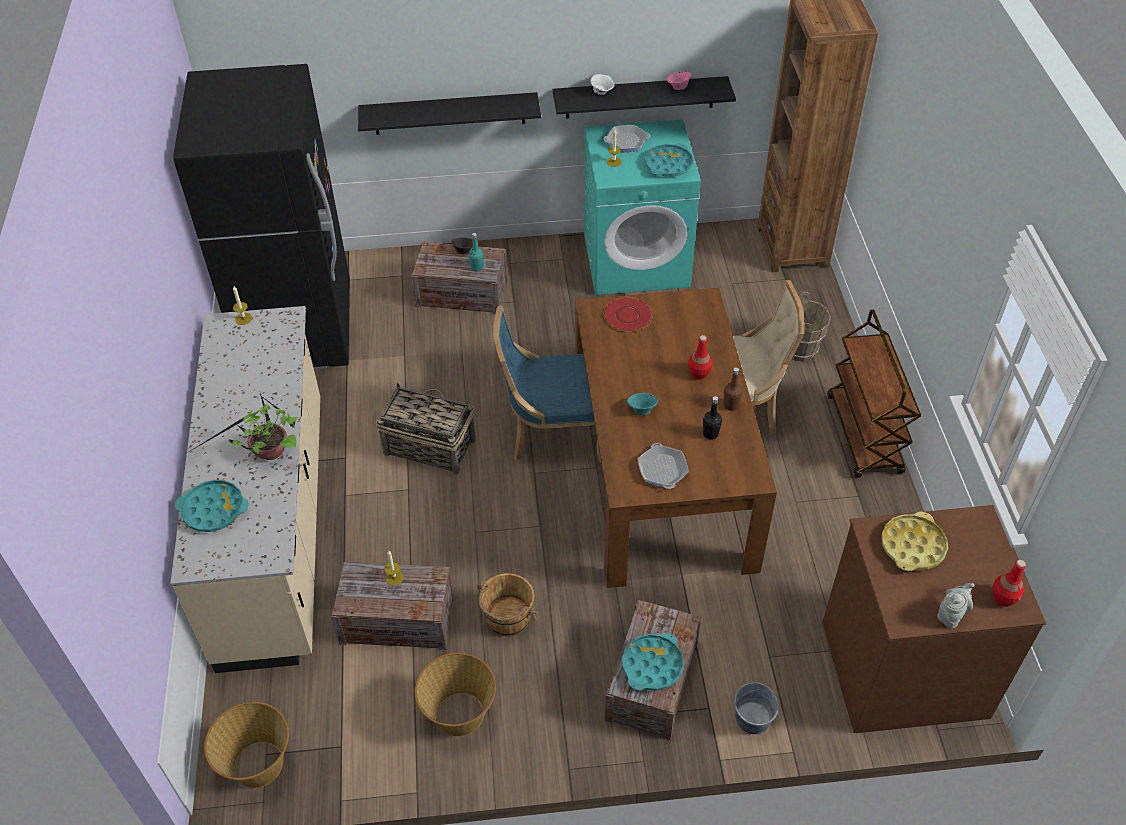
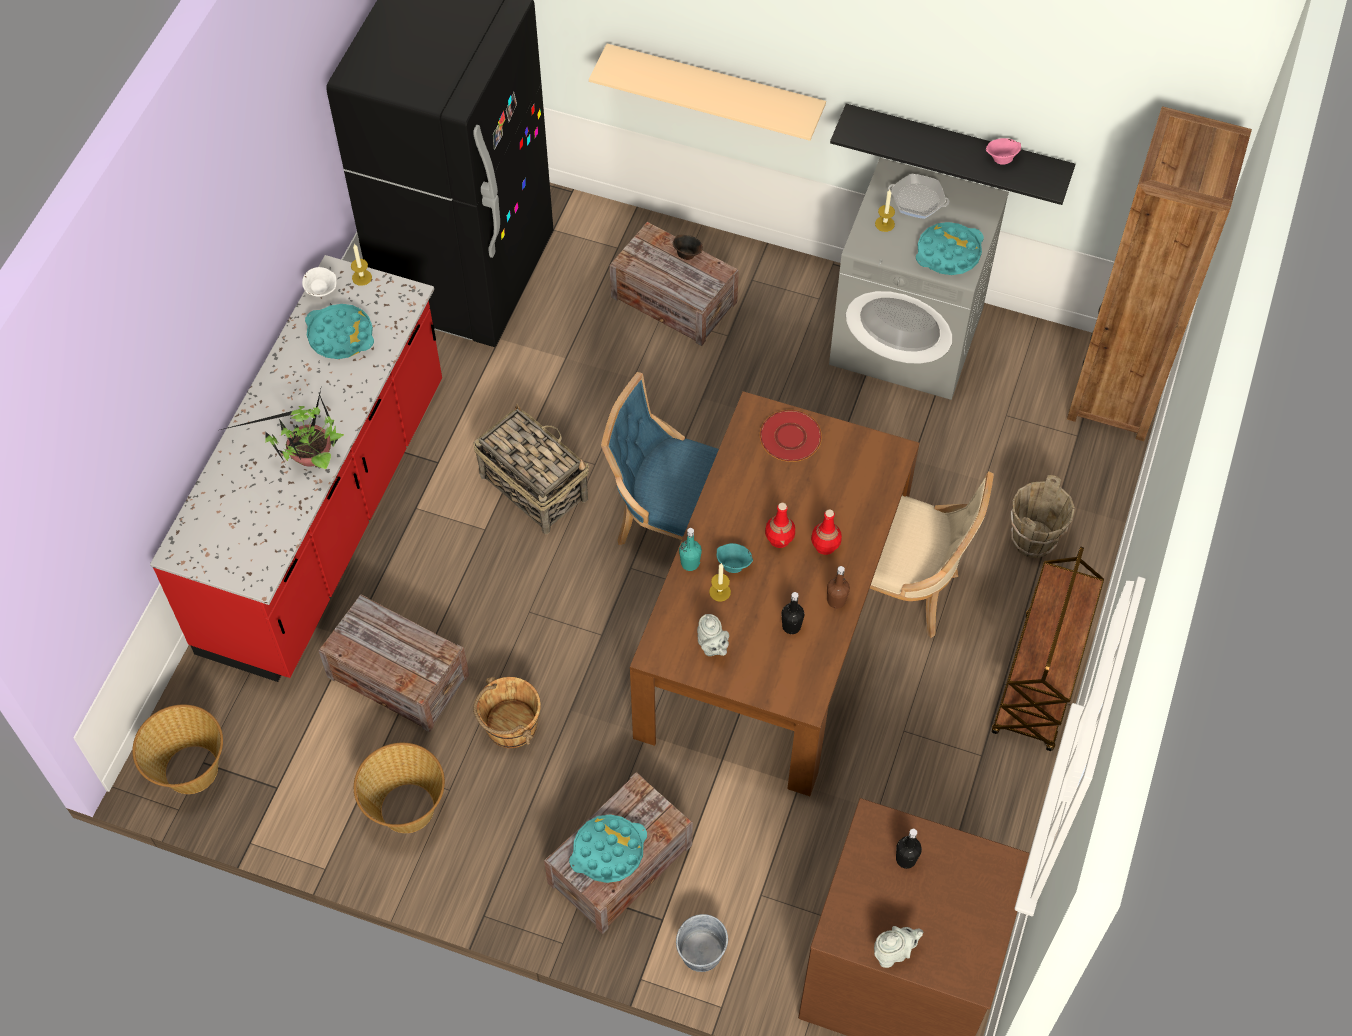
camera: 25 degrees right, 10 degrees up
(213, 510) = (226, 499): turquoise tray -> turquoise tray (340, 335)
(276, 529) = (327, 517): beige counter -> red counter
(394, 577) = (401, 635): candle -> candle (720, 592)
(449, 113) = (715, 88): black shelf -> beige shelf
(477, 267) = (690, 283): turquoise bottle -> turquoise bottle (690, 563)
(601, 92) = (902, 131): white bowl -> white bowl (321, 290)
(637, 260) = (908, 336): turquoise washing machine -> grey washing machine
(662, 470) = (712, 647): frying pan -> grey teapot
(912, 546) = (906, 859): yellow tray -> black bottle
(1004, 597) = (964, 960): red bottle -> red bottle (779, 539)

